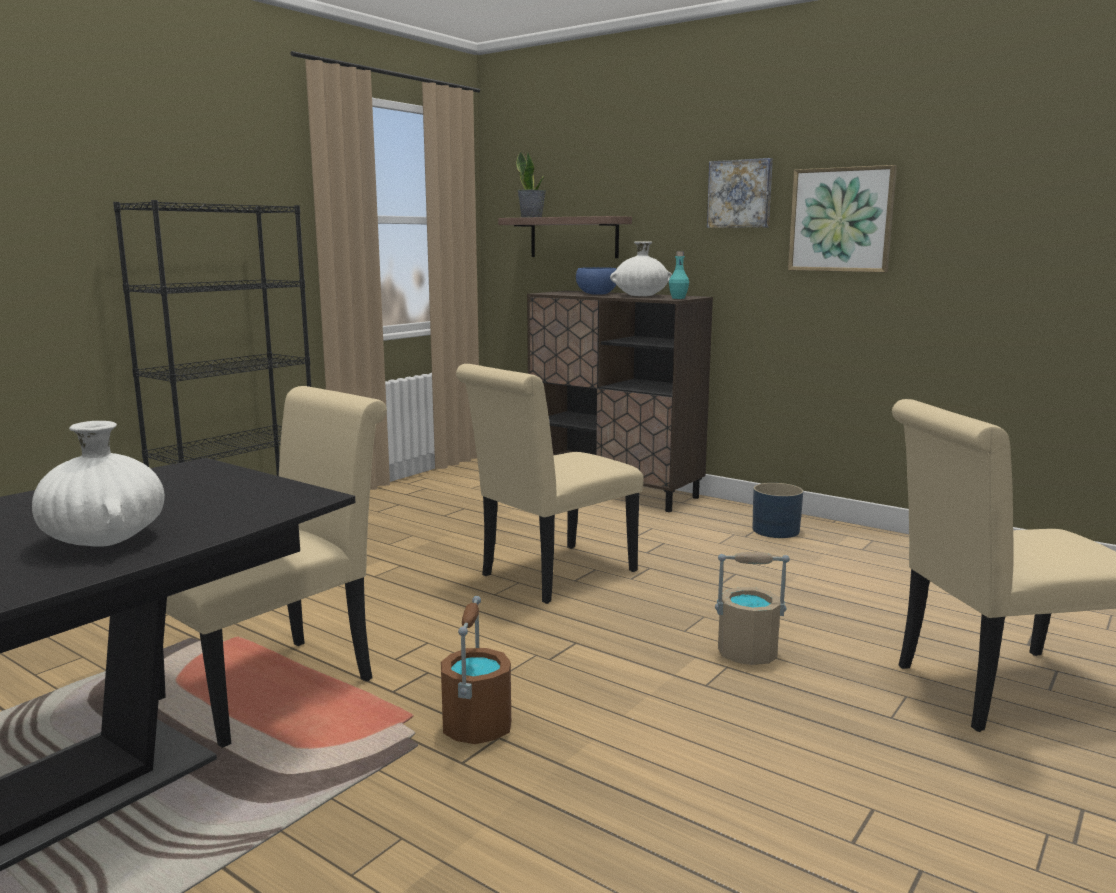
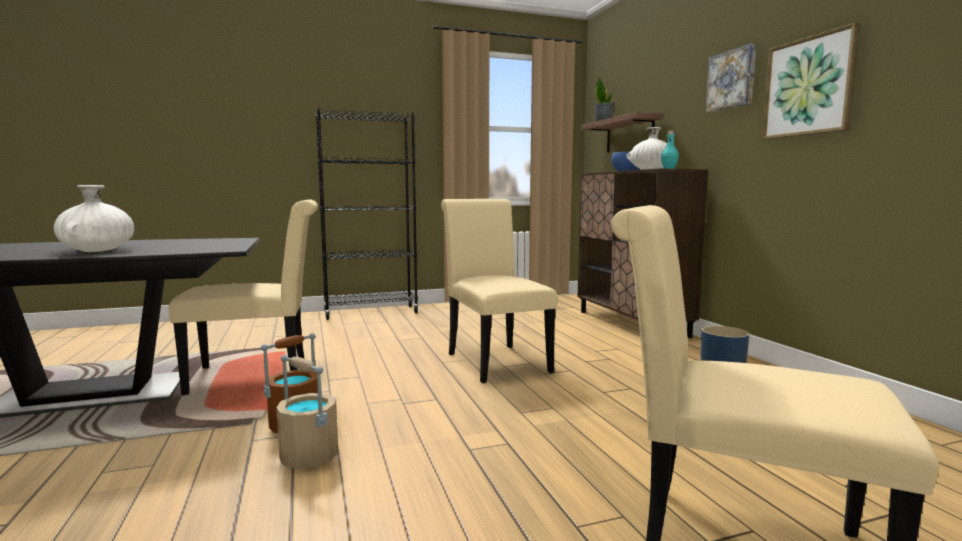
camera: 35 degrees right, 5 degrees down
(551, 576) = (494, 360): beige chair -> beige chair turned 75 degrees clockwise
(747, 653) = (540, 440): beige bucket -> beige bucket (308, 456)

